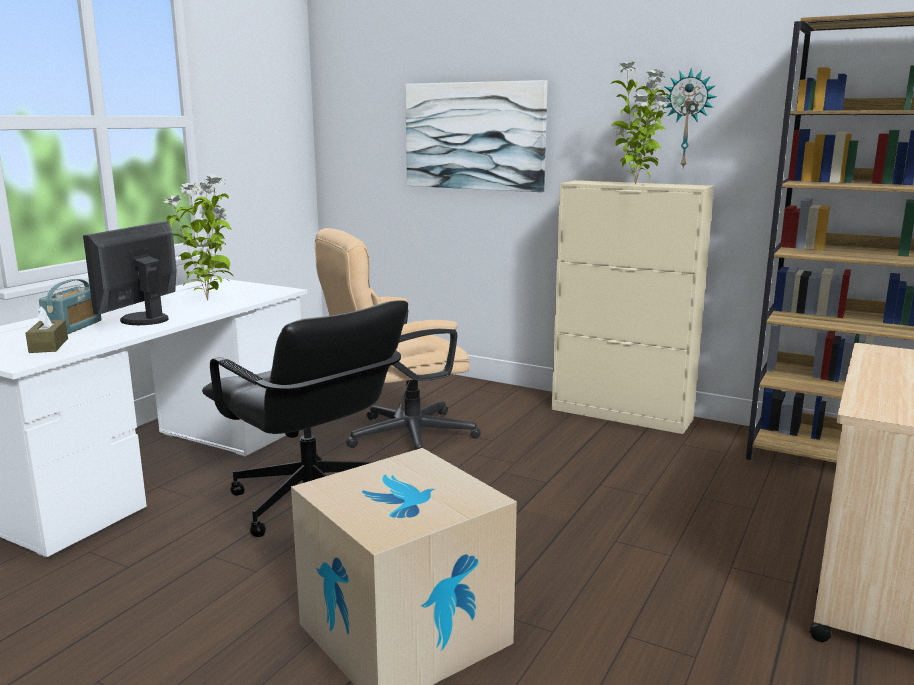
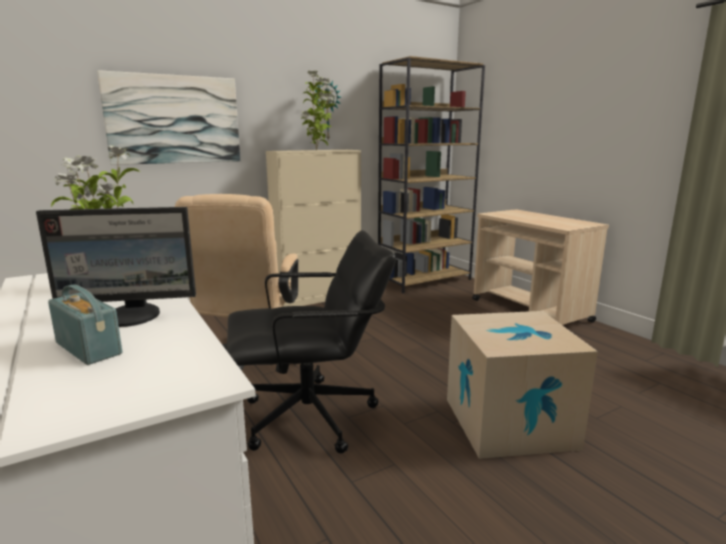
camera: 60 degrees left, 0 degrees up
(49, 345) = (157, 364): brown tissue box -> none
(142, 320) = (133, 316): monitor -> monitor turned 60 degrees counterclockwise

